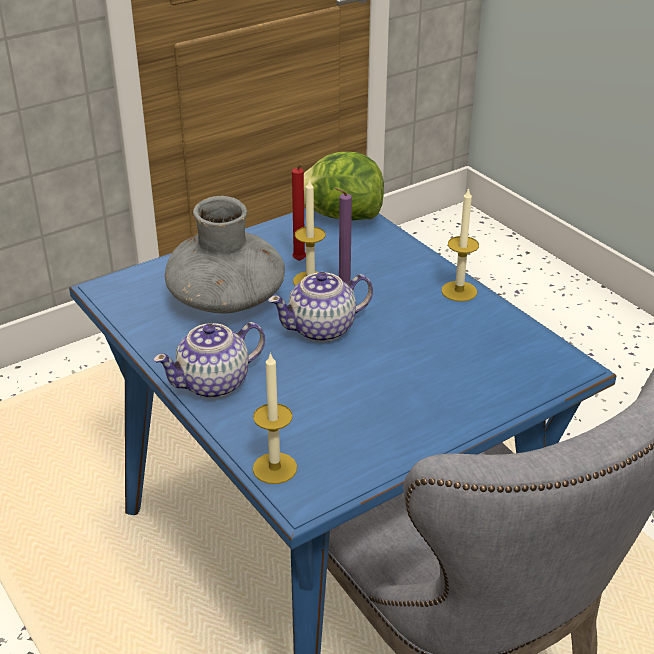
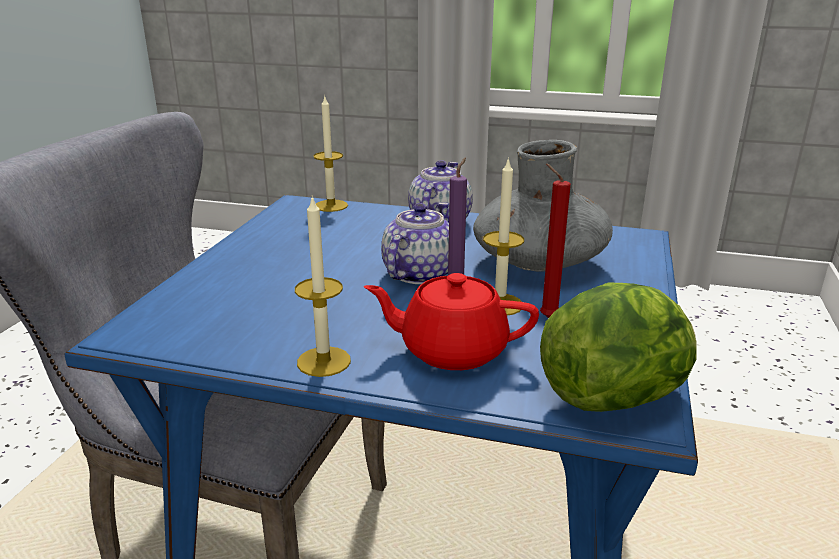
camera: 140 degrees right, 10 degrees down
(382, 267) = (451, 350): none -> red teapot

